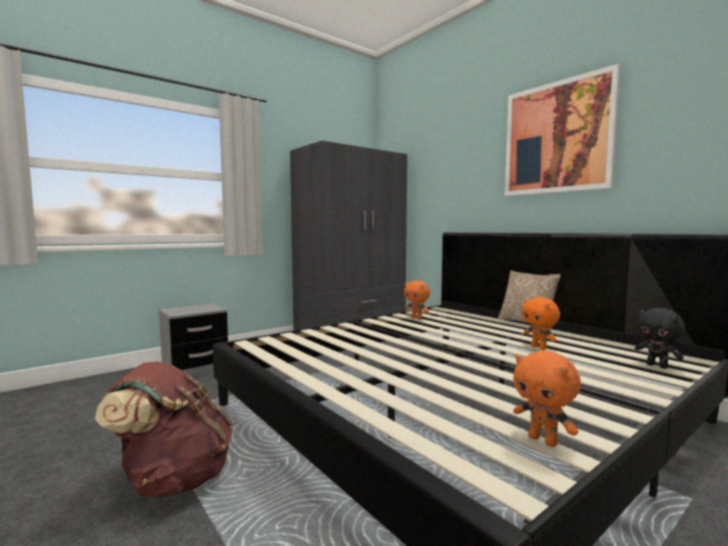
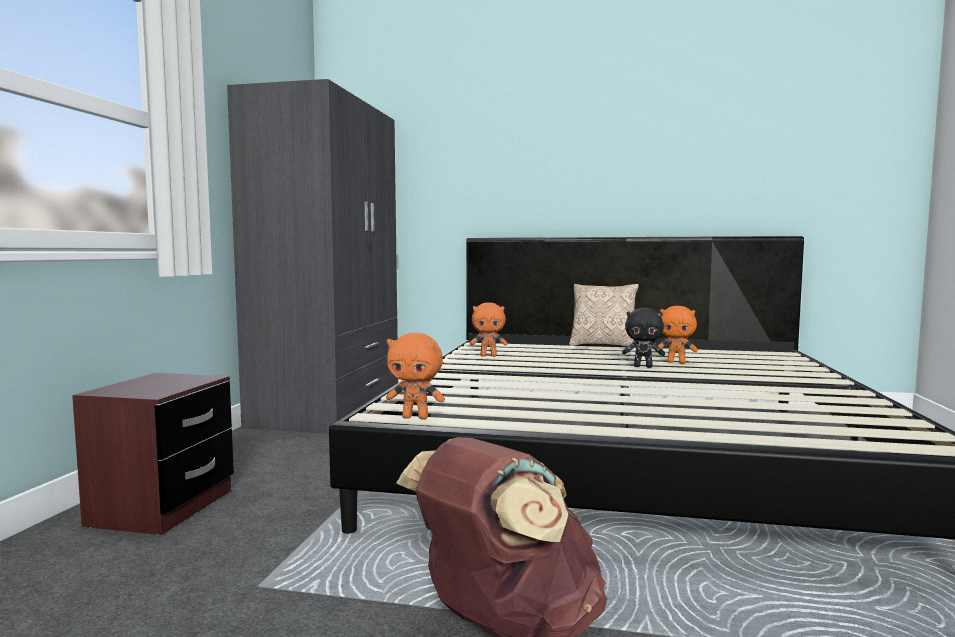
camera: 40 degrees left, 0 degrees up
(195, 369) = (162, 508): grey nightstand -> brown nightstand
(543, 441) = (872, 418): orange plush toy -> orange plush toy (416, 417)
(557, 138) = (622, 127): picture -> none
(657, 366) = (779, 361): black plush toy -> black plush toy (643, 366)

